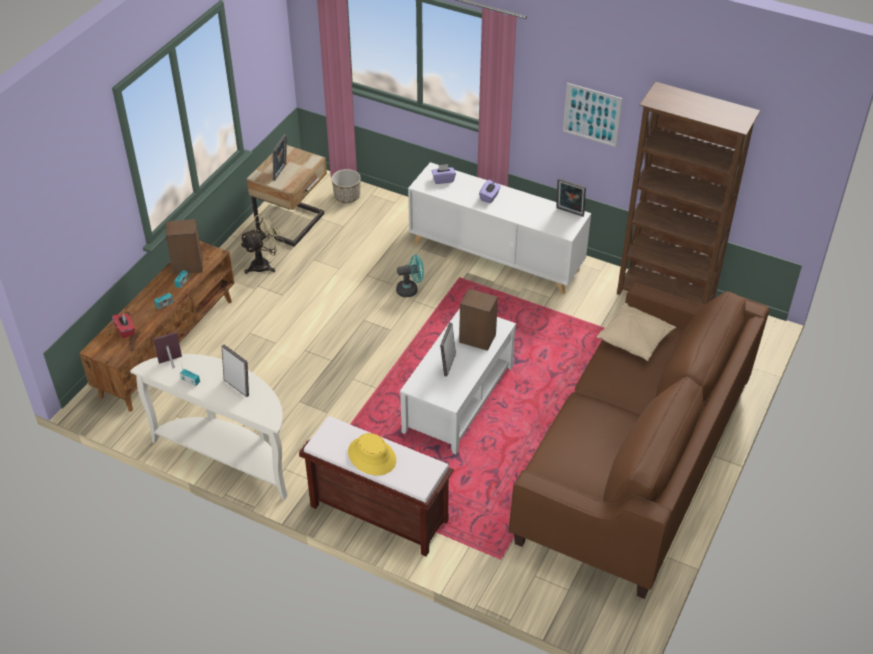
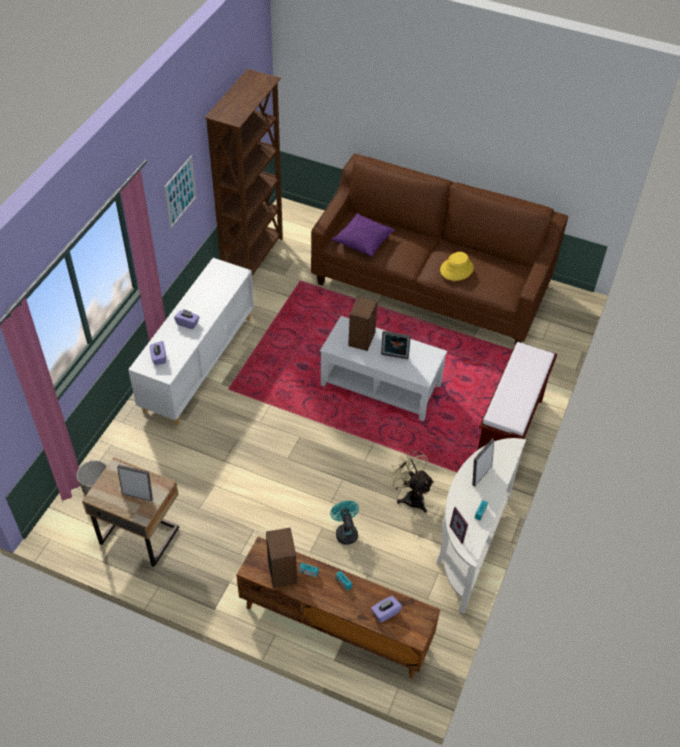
camera: 95 degrees left, 5 degrees up
(125, 330) = (385, 612): red tissue box -> purple tissue box
(265, 264) = (206, 552): beige fan -> beige fan (410, 496)
(372, 456) = (521, 387): yellow hat -> yellow hat (456, 269)
(410, 290) = (245, 425): turquoise fan -> turquoise fan (345, 531)
(569, 212) = (212, 271): picture frame -> none
(635, 339) = (363, 241): beige pillow -> purple pillow

